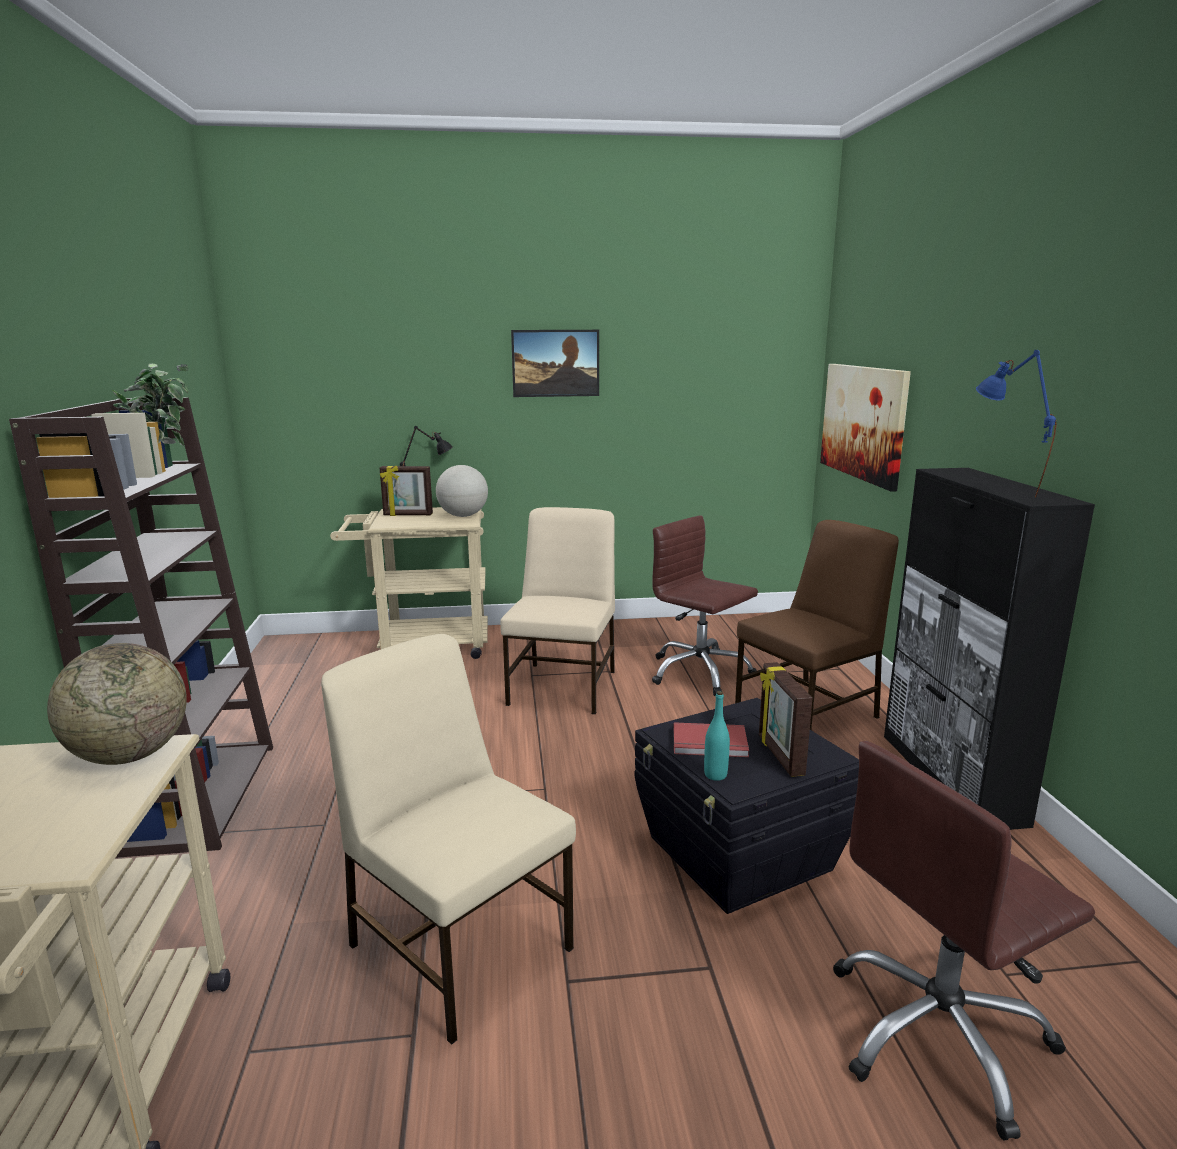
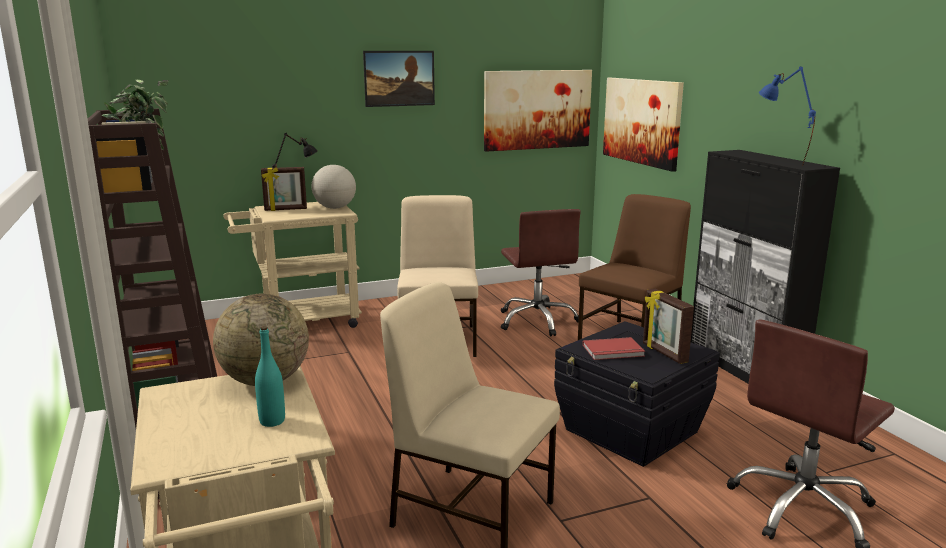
camera: 15 degrees left, 0 degrees up
(699, 672) = (537, 321): brown office chair -> brown office chair turned 135 degrees counterclockwise
(715, 775) = (630, 368): turquoise bottle -> turquoise bottle (272, 421)
(735, 403) = (537, 109): none -> picture

